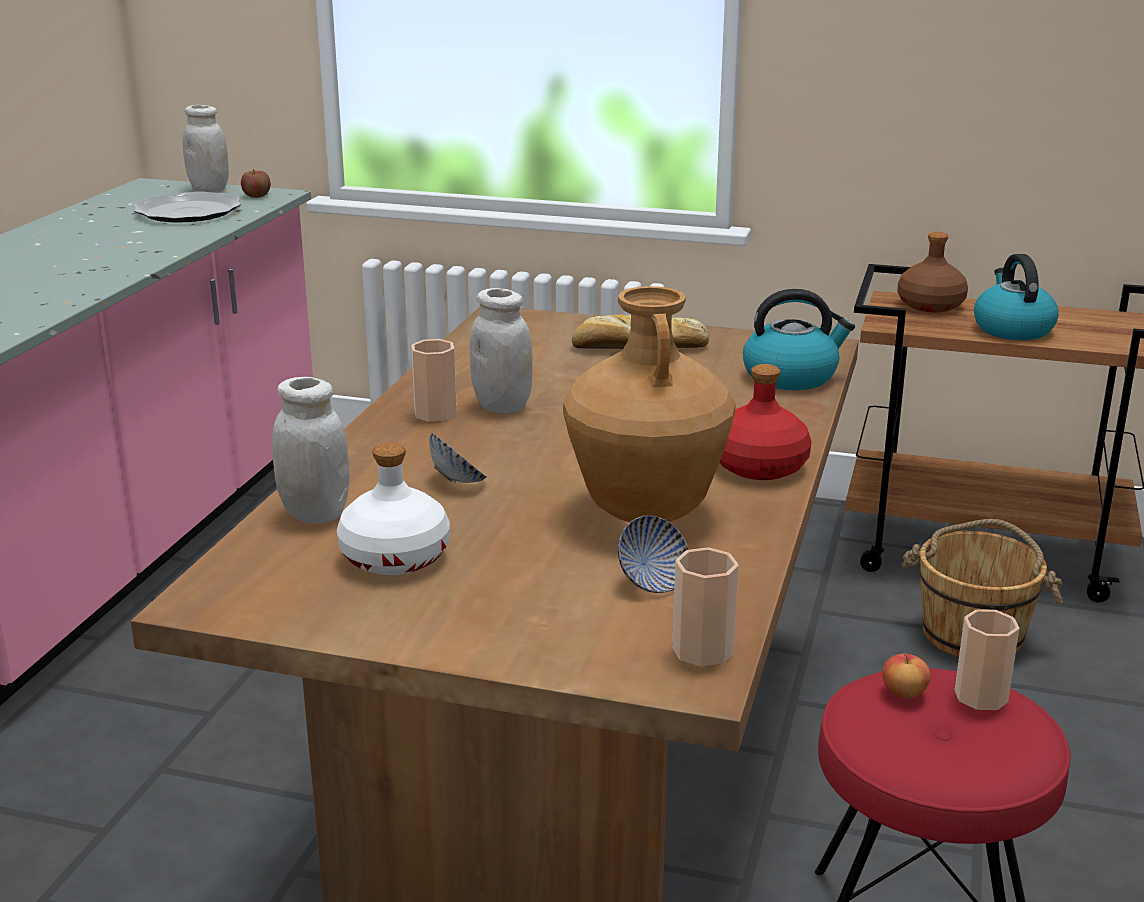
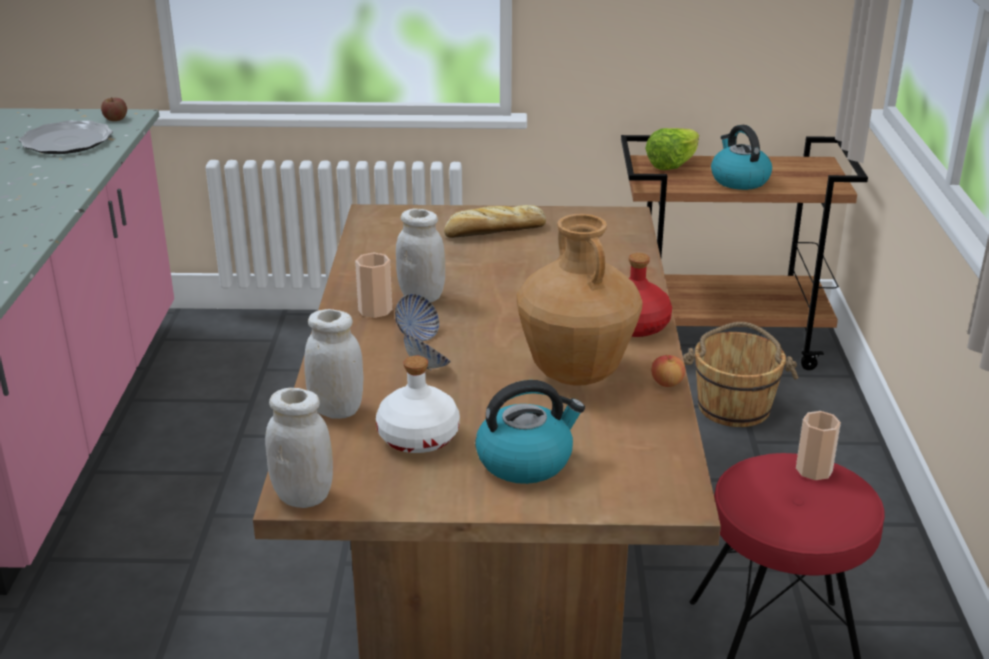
camera: 15 degrees left, 5 degrees up
(209, 189) = (68, 115): white jar -> white jar (303, 496)
(652, 582) = (610, 430): bowl -> bowl (417, 334)
(702, 650) = (671, 478): cup -> none
(791, 376) = (618, 245): kettle -> kettle (526, 460)
(904, 693) = (764, 475): apple -> apple (667, 383)
(929, 305) = (672, 164): brown bottle -> lettuce

